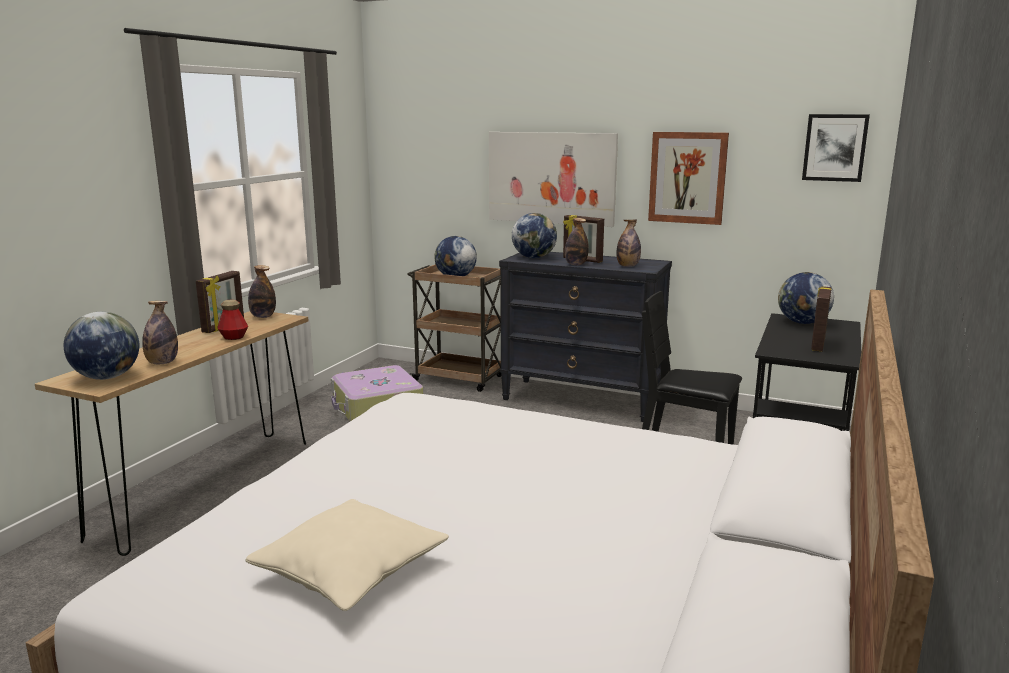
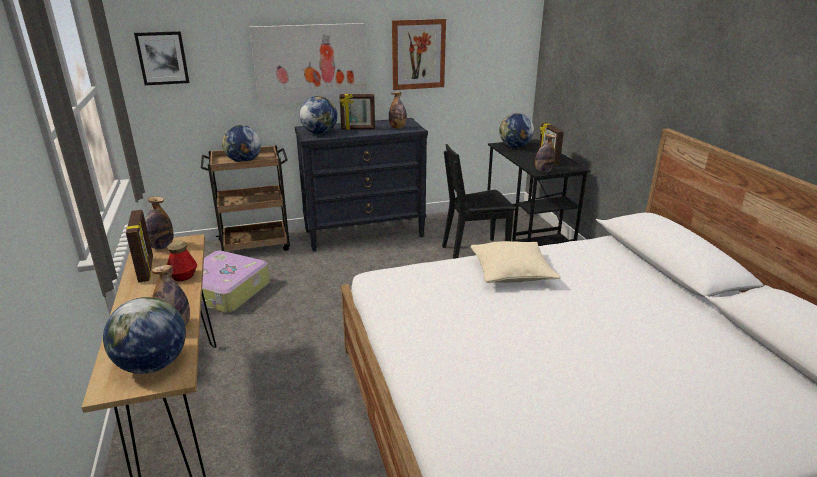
camera: 40 degrees left, 10 degrees up
(350, 571) = (595, 415): beige pillow -> beige pillow (511, 273)
(575, 264) = (362, 133): bottle -> bottle (543, 171)
(835, 147) = (510, 26): picture -> picture (162, 58)

